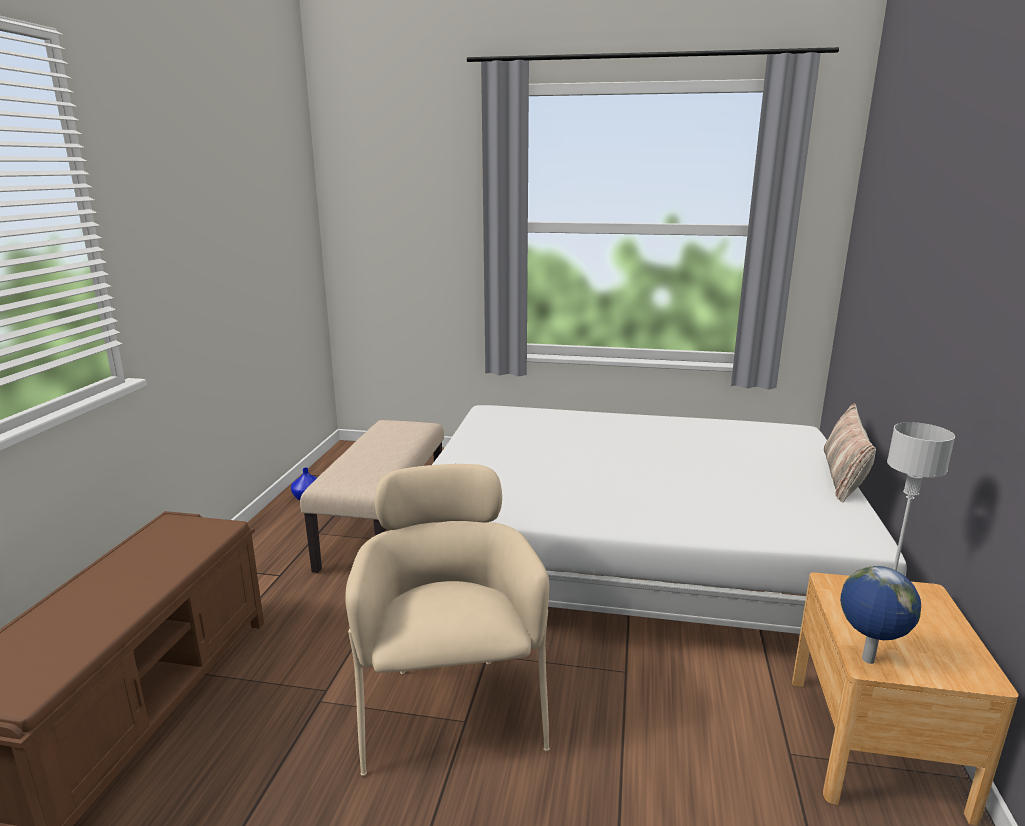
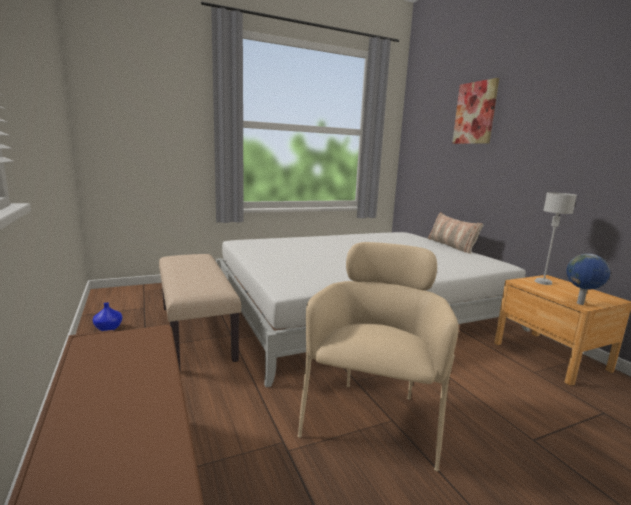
camera: 35 degrees left, 5 degrees down
(450, 705) = (372, 415): beige armchair -> beige armchair turned 60 degrees clockwise
(921, 214) = (475, 113): none -> picture

